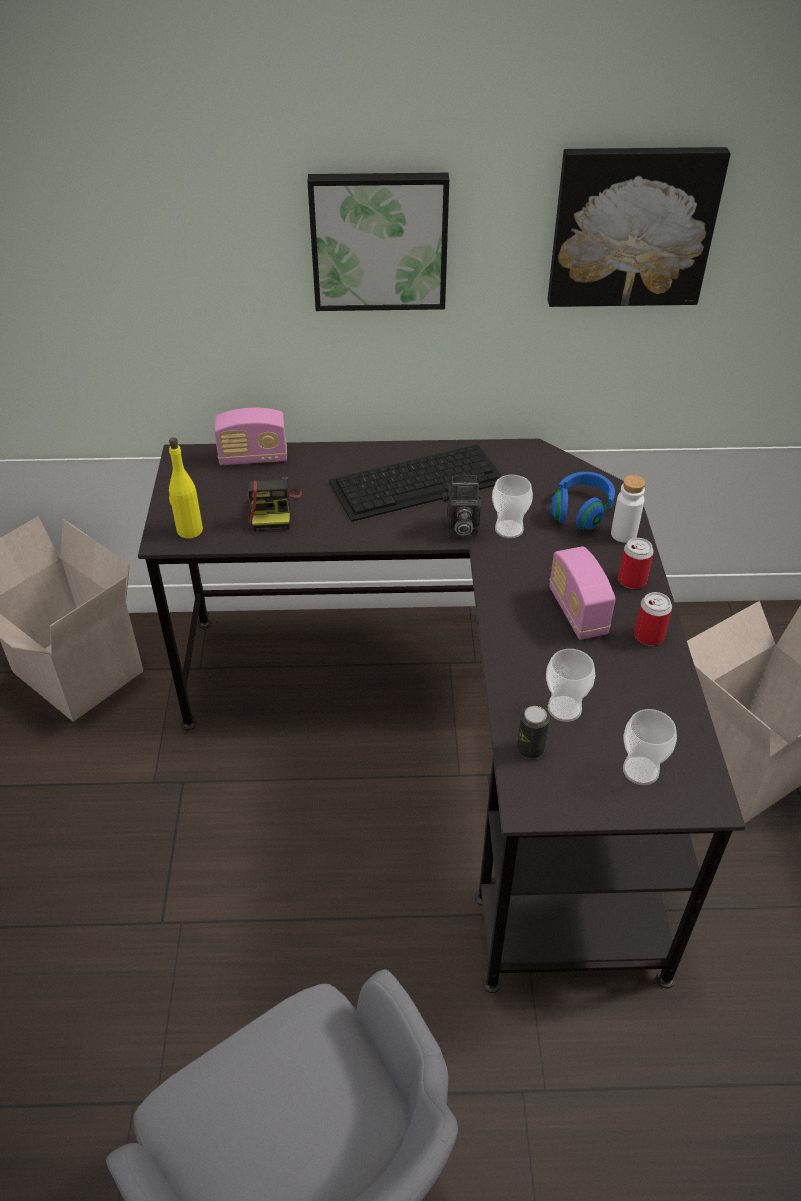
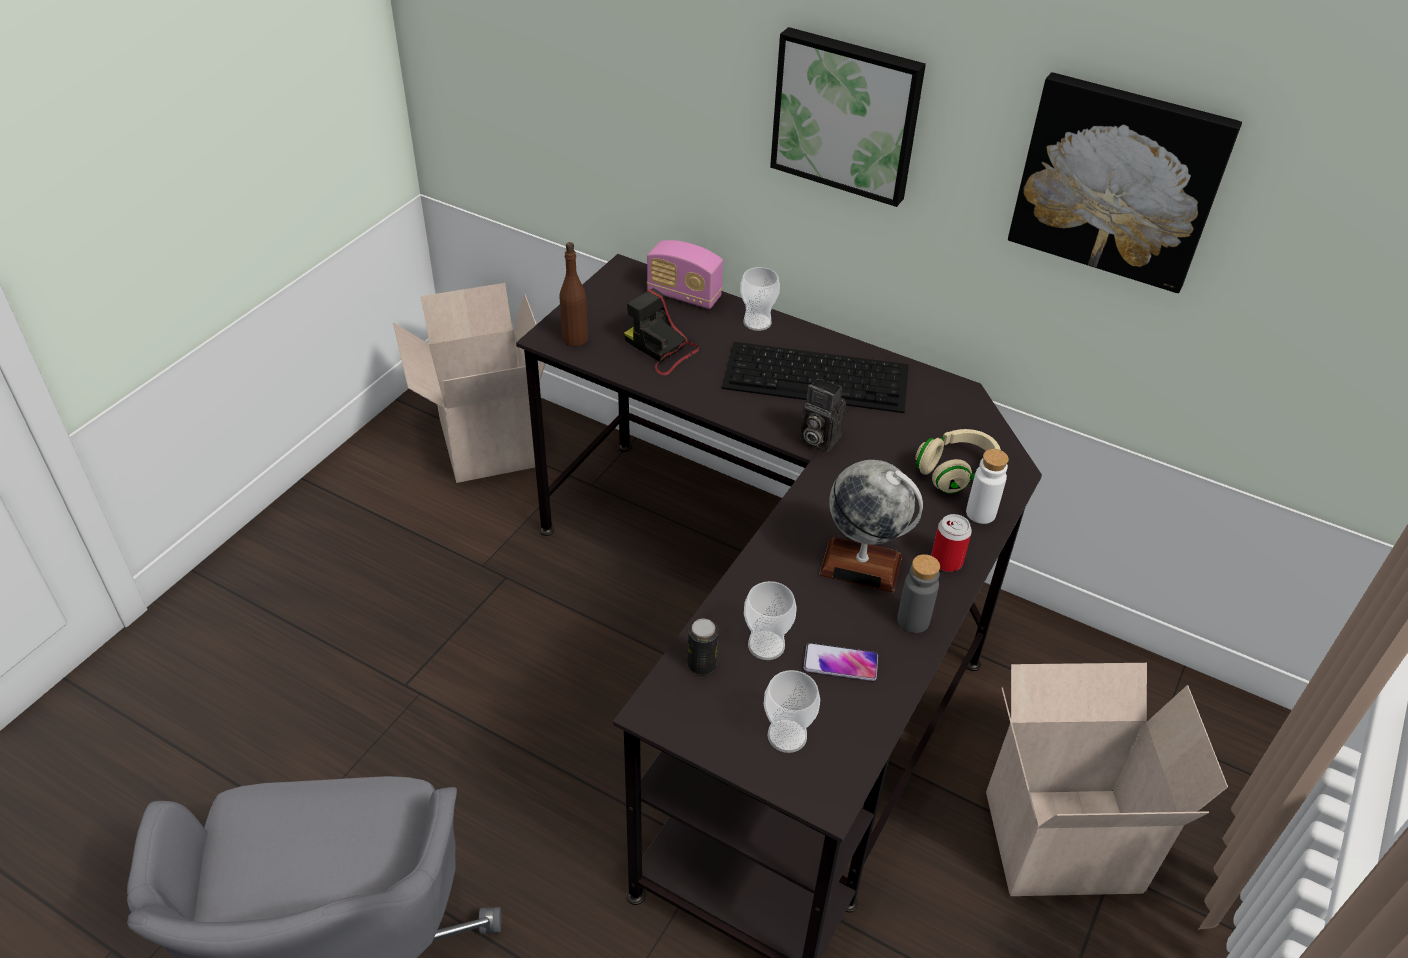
camera: 30 degrees right, 0 degrees up
(189, 530) = (574, 338): yellow bottle -> brown bottle
(273, 509) = (661, 349): camera -> camera turned 105 degrees clockwise
(509, 529) = (866, 458): cup -> cup (757, 322)
(577, 612) = (861, 565): radio -> globe
(581, 511) = (956, 472): blue headphones -> beige headphones
(628, 694) = (840, 663): none -> phone
(648, 636) = (913, 620): can -> grey bottle

